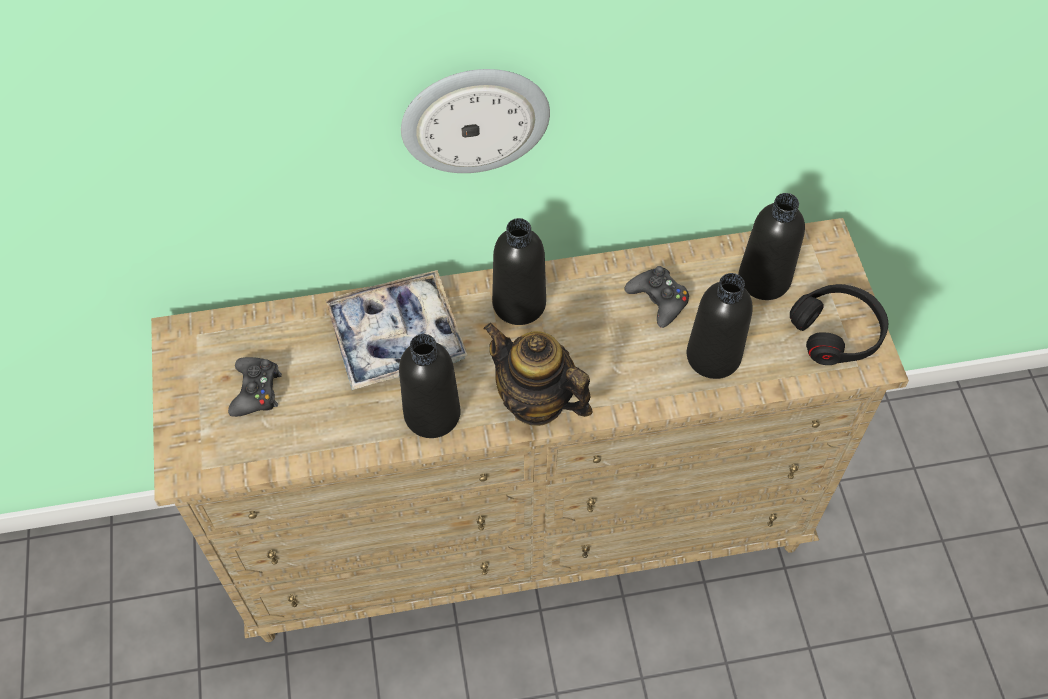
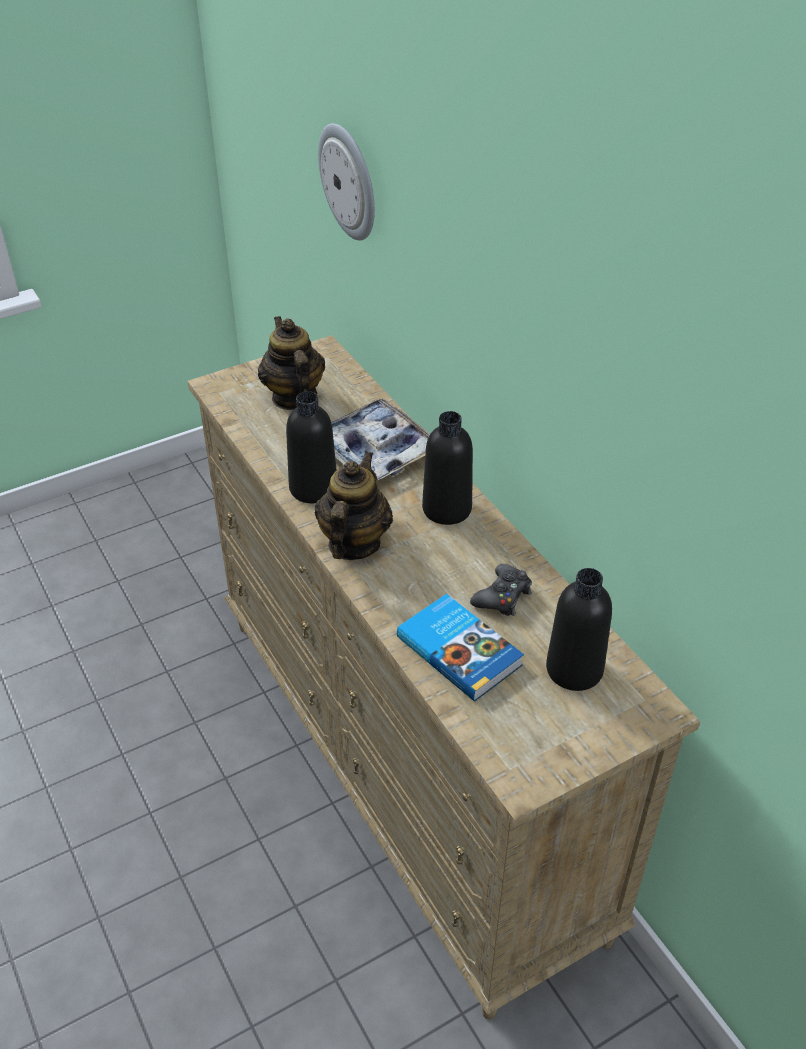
camera: 70 degrees right, 15 degrees down
(256, 391) = (293, 397): black game controller -> teapot
(475, 119) = (491, 317): wall clock -> wall clock (349, 182)
(713, 356) = (460, 650): black bottle -> book
(837, 331) = (543, 743): black headphones -> none

